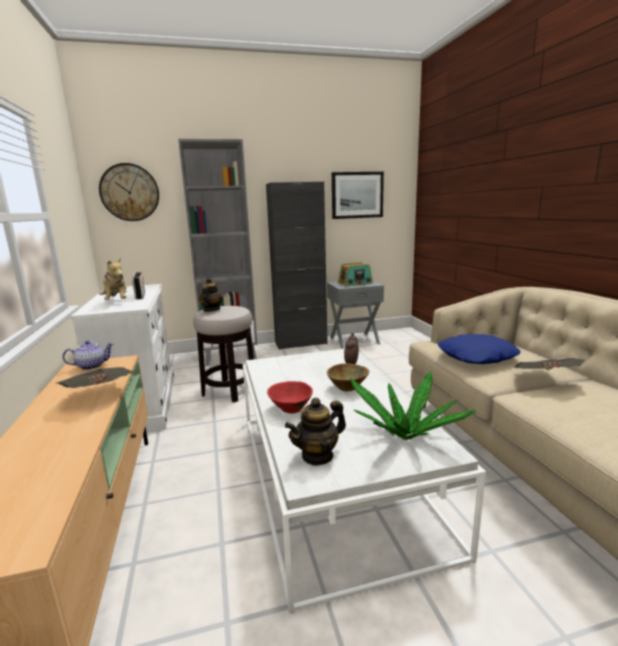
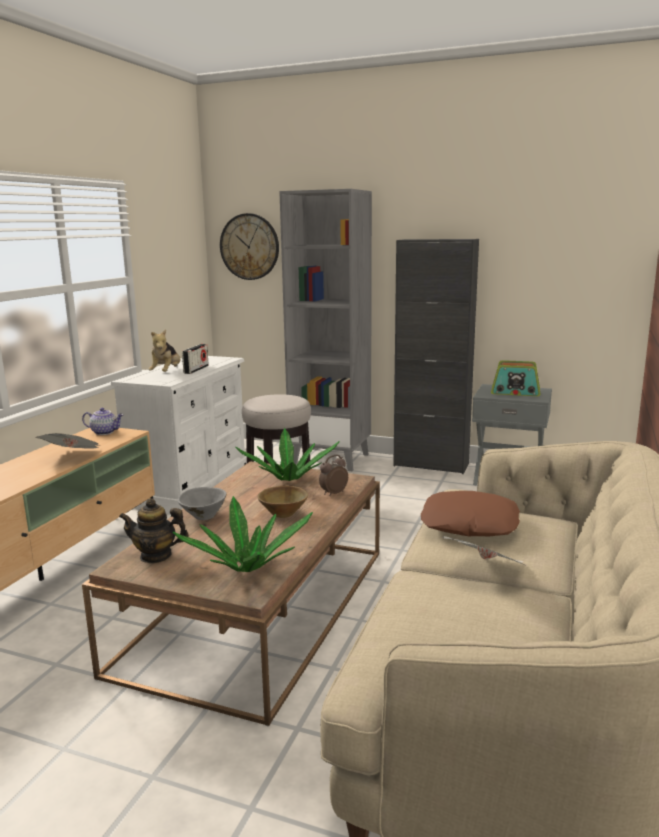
camera: 35 degrees right, 0 degrees up
(211, 310) = (266, 397): teapot -> none
(290, 408) = (203, 515): red bowl -> grey bowl
(301, 364) = (289, 479): none -> potted plant
(333, 475) = (258, 608): white coffee table -> brown coffee table
(357, 195) = (544, 258): picture -> none
(477, 356) = (469, 524): blue pillow -> brown pillow

